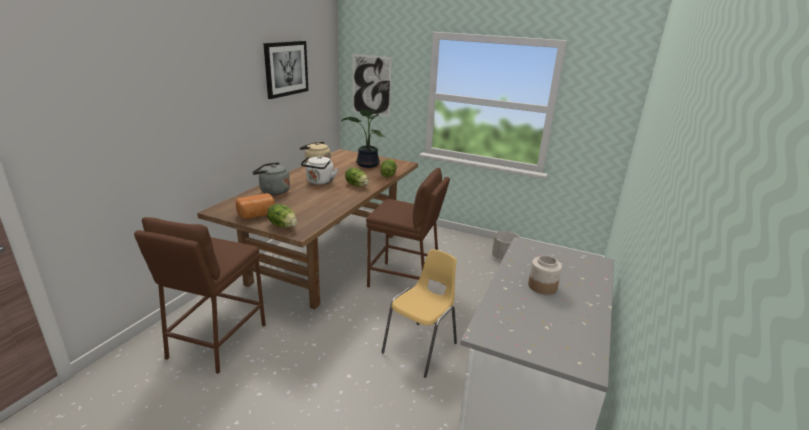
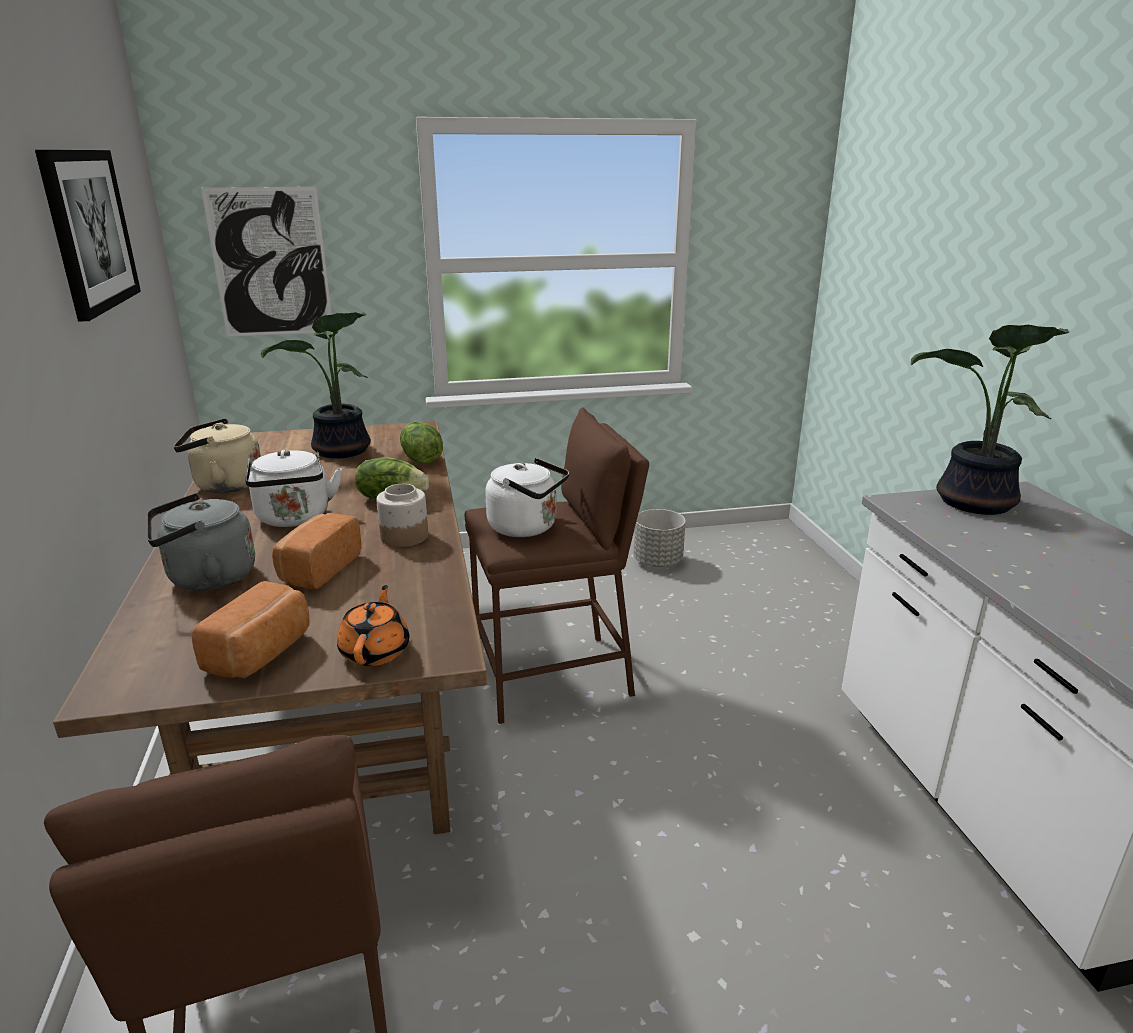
camera: 35 degrees left, 0 degrees up
(283, 225) = (376, 651): lettuce -> orange teapot
(303, 199) = (317, 569): none -> bread
(394, 210) = (527, 527): none -> white kettle
(421, 348) = (738, 792): yellow chair -> none
(542, 286) = (1052, 560): jar -> jar (404, 537)
(558, 256) = (972, 503): none -> potted plant

